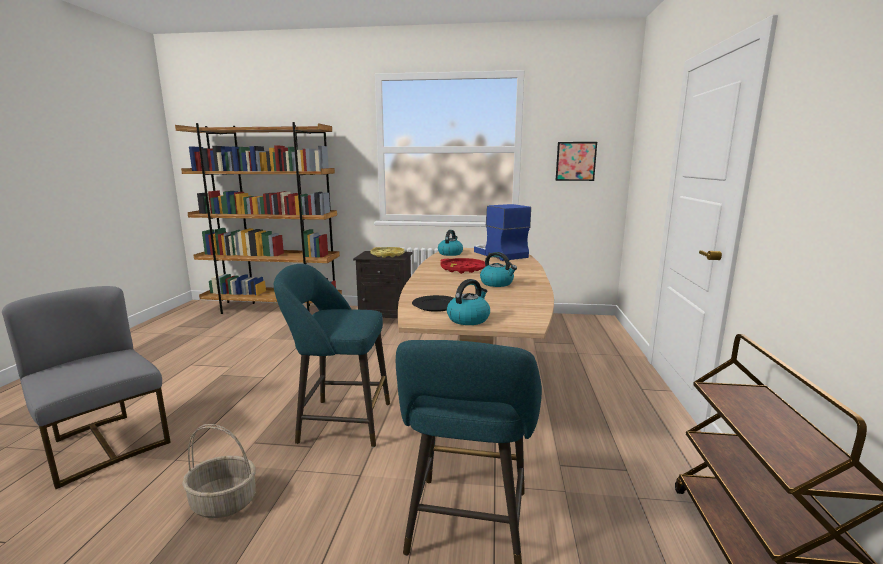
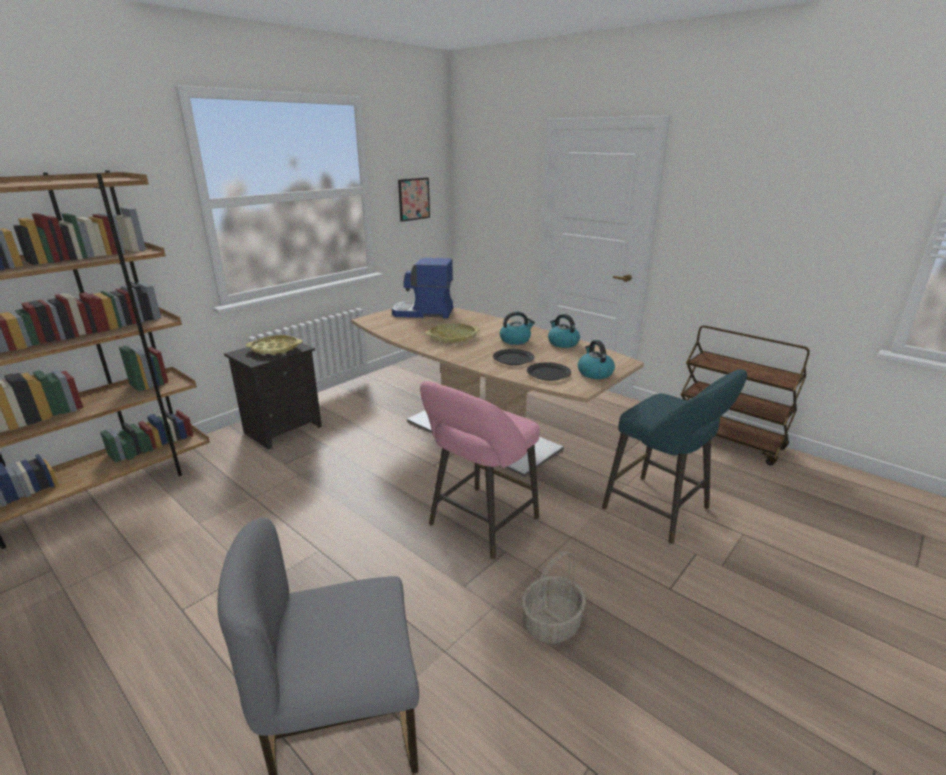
camera: 55 degrees left, 10 degrees up
(339, 422) = (480, 524): turquoise stool -> pink stool
(450, 253) = (383, 325): kettle -> kettle (562, 343)
(450, 290) = (513, 359): none -> black plate
(463, 269) = (453, 337): red tray -> yellow tray

